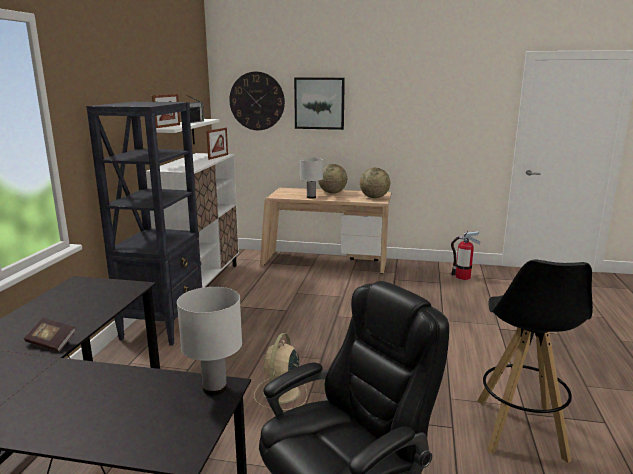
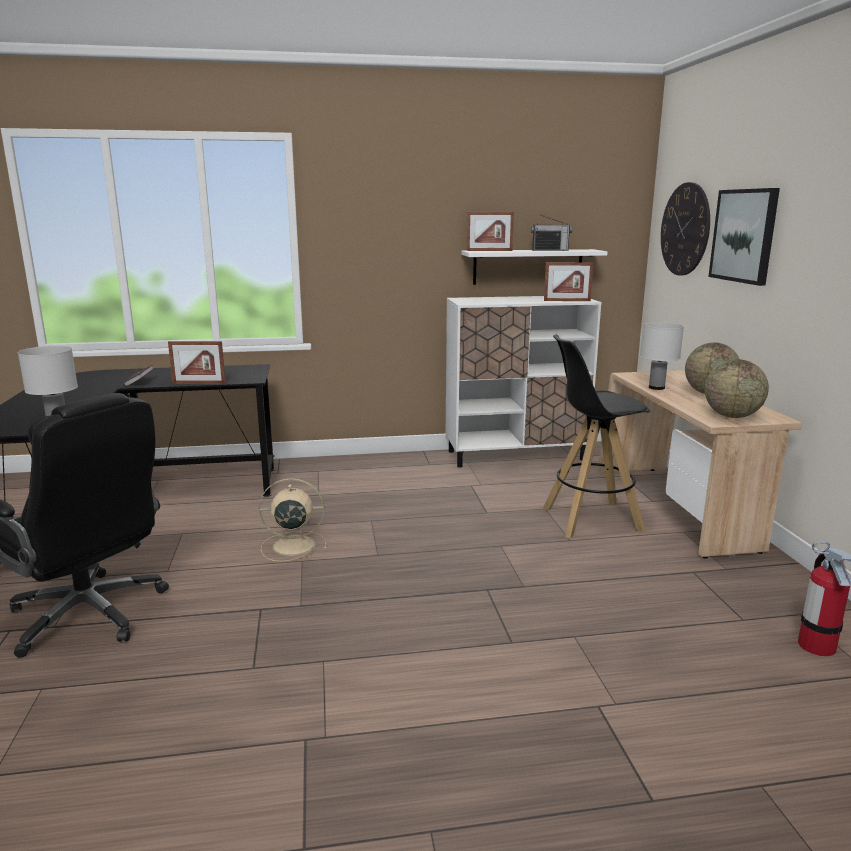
camera: 70 degrees right, 0 degrees up
(113, 310) = (199, 383): none -> picture frame
(163, 325) = (396, 464): black bookcase -> none
(520, 429) = (260, 732): black stool -> black stool (590, 519)

